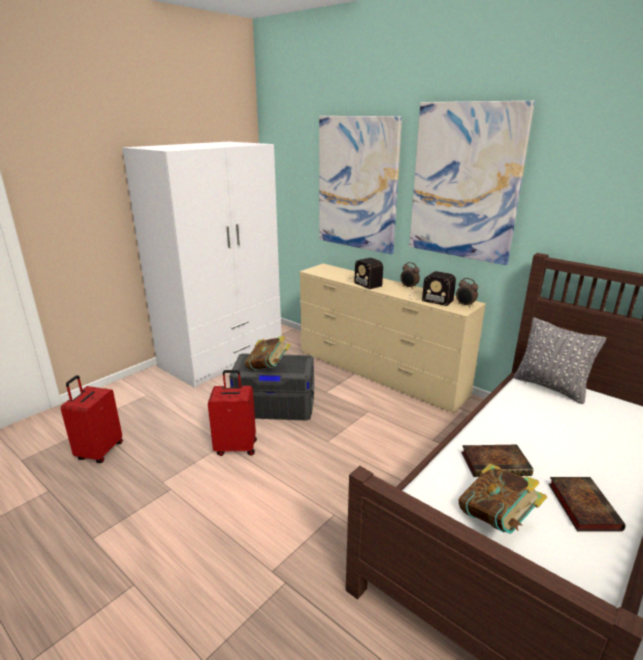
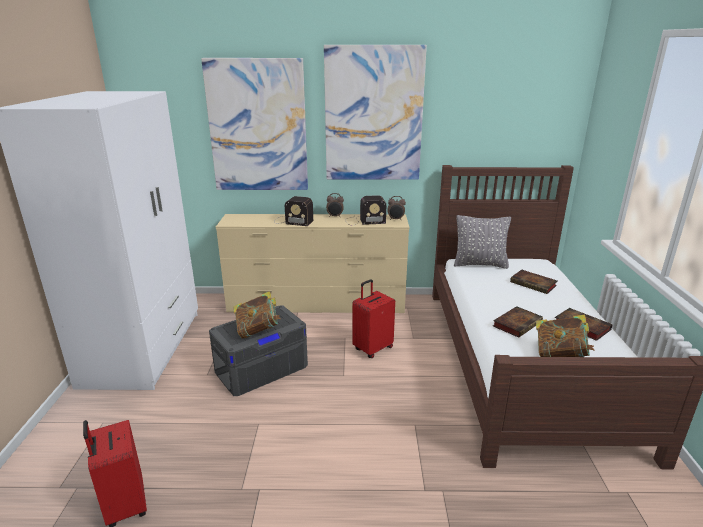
camera: 40 degrees left, 0 degrees up
(236, 447) = (273, 419): red suitcase -> red suitcase (372, 348)
(592, 434) = (534, 284): none -> book

